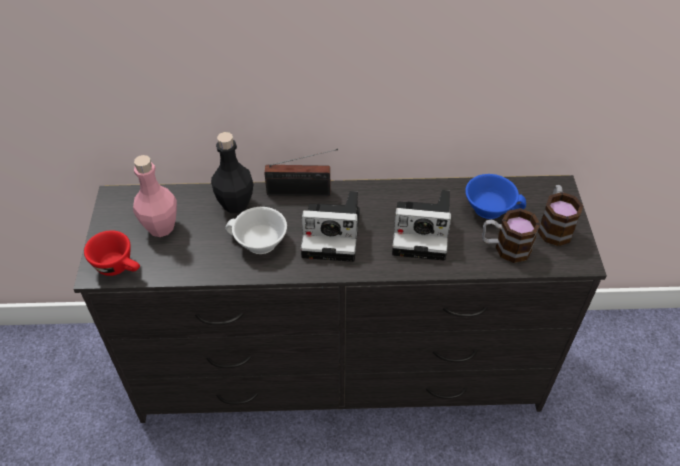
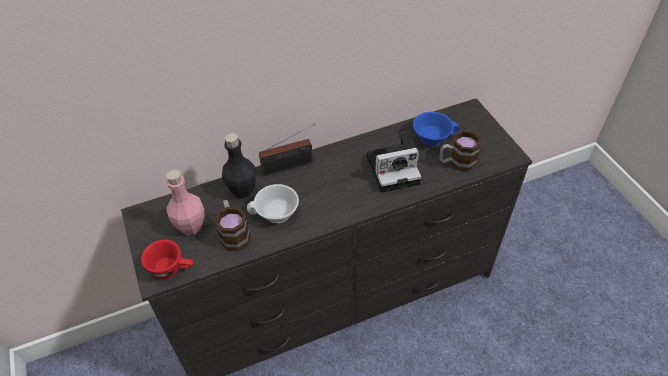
camera: 20 degrees left, 0 degrees up
(334, 234) = (330, 190): camera -> none
(554, 226) = (481, 137): mug -> mug (234, 234)

